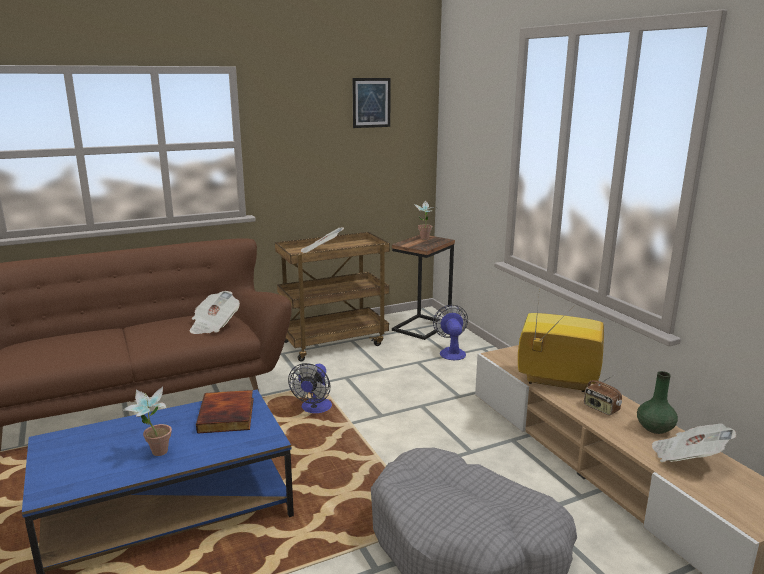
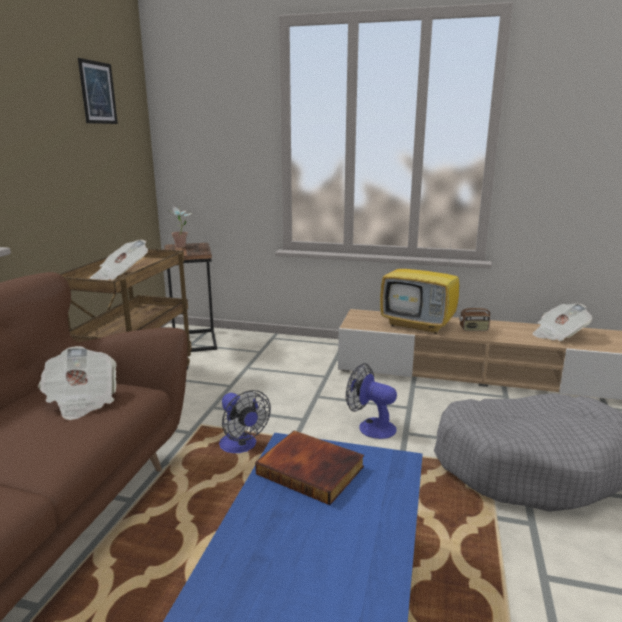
camera: 50 degrees left, 0 degrees up
(154, 454) = (347, 557): potted plant -> none
(451, 352) = (256, 349): fan -> fan (371, 426)
(555, 381) = (419, 325): television -> television turned 120 degrees counterclockwise
(654, 428) = (514, 327): green vase -> none

